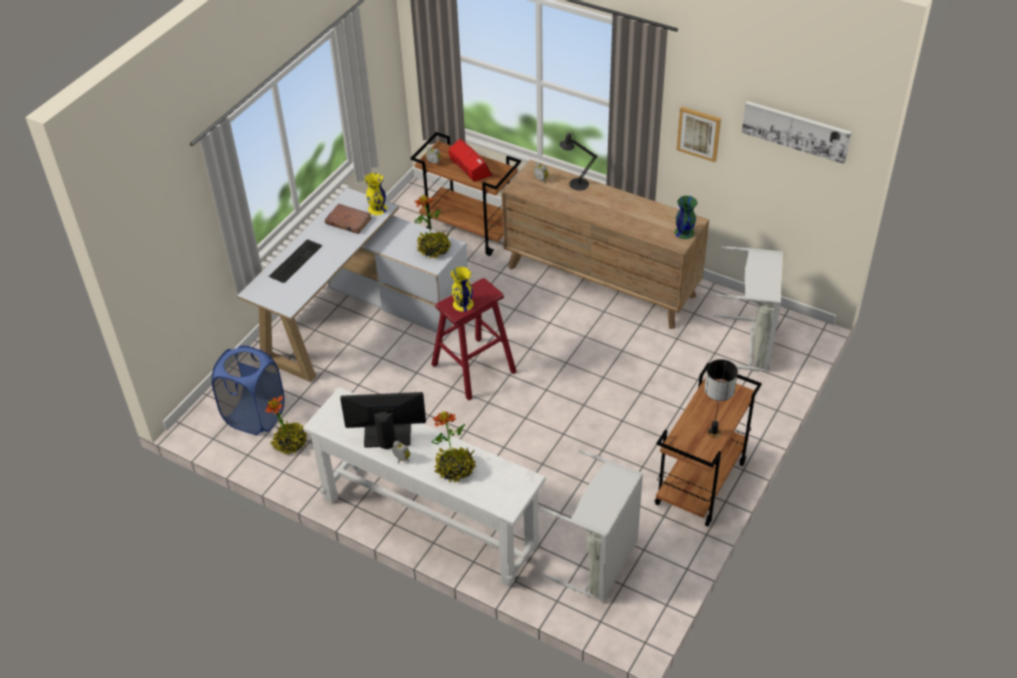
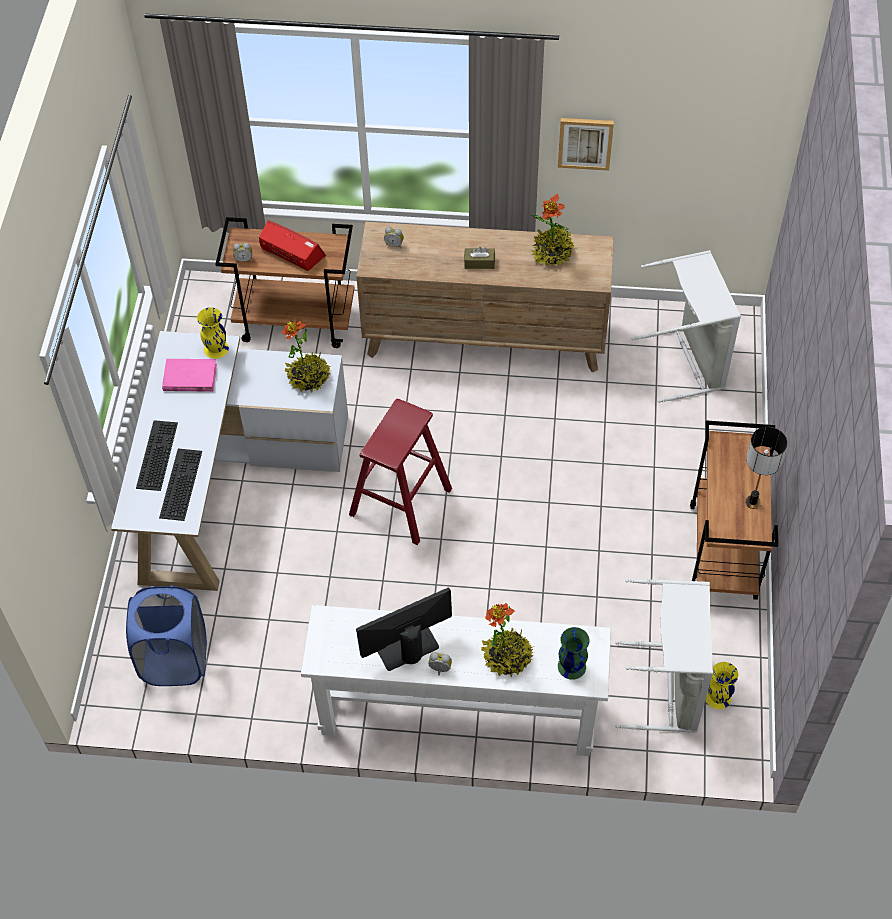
camera: 25 degrees left, 10 degrees up
(290, 443) = (238, 678): potted plant -> potted plant (552, 253)
(299, 282) = (179, 483): none -> keyboard
(348, 221) = (189, 377): brown book -> pink book
(462, 304) = (392, 442): yellow vase -> yellow vase (717, 697)
(576, 183) = (438, 238): black table lamp -> none
(596, 207) = (479, 262): none -> brown tissue box
(684, 232) = (595, 263): green vase -> green vase (571, 666)
(796, 130) = (711, 115): picture -> none

